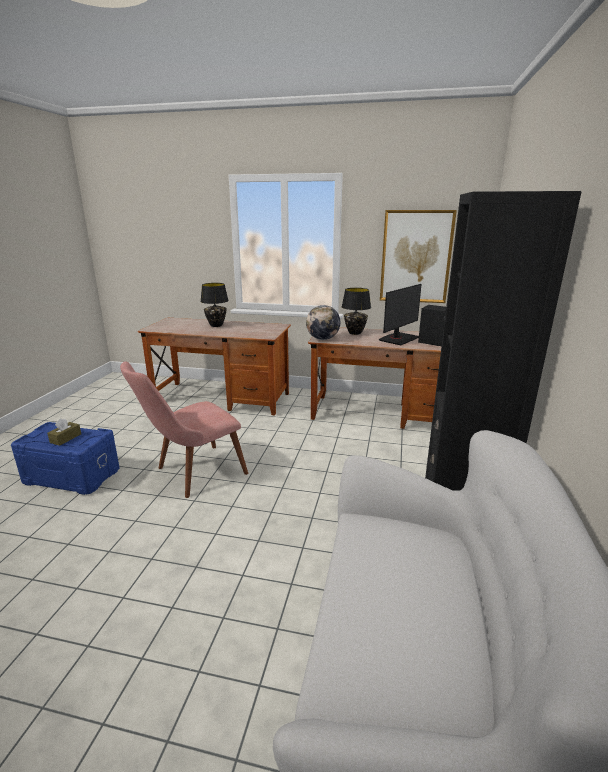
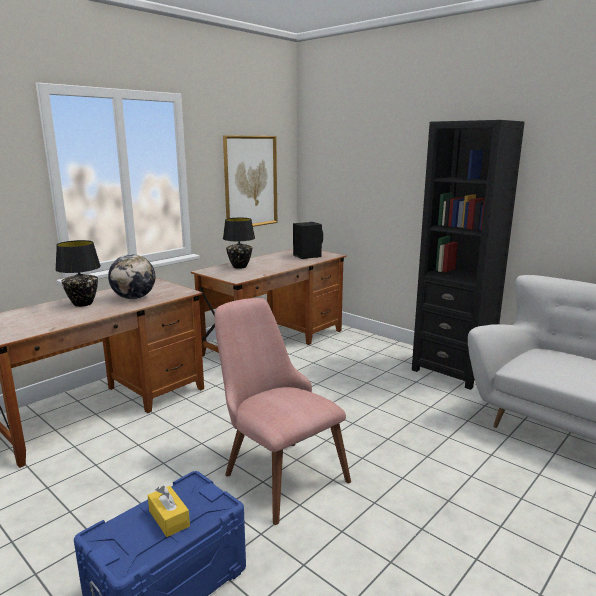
camera: 60 degrees left, 5 degrees down
(65, 438) = (169, 518): brown tissue box -> yellow tissue box
(191, 474) = (276, 471): pink chair -> pink chair turned 150 degrees clockwise
(323, 339) = (237, 278): globe -> globe (134, 298)
(398, 339) = (282, 261): monitor -> none

